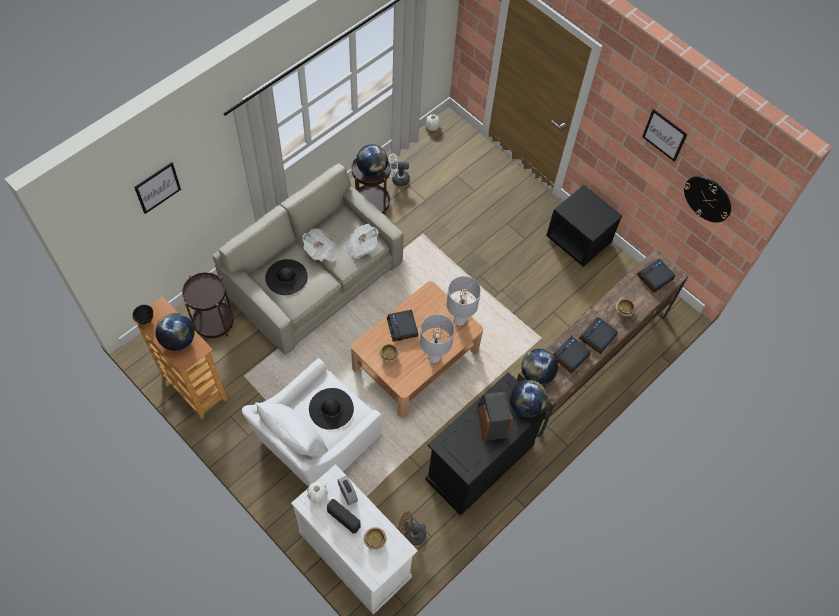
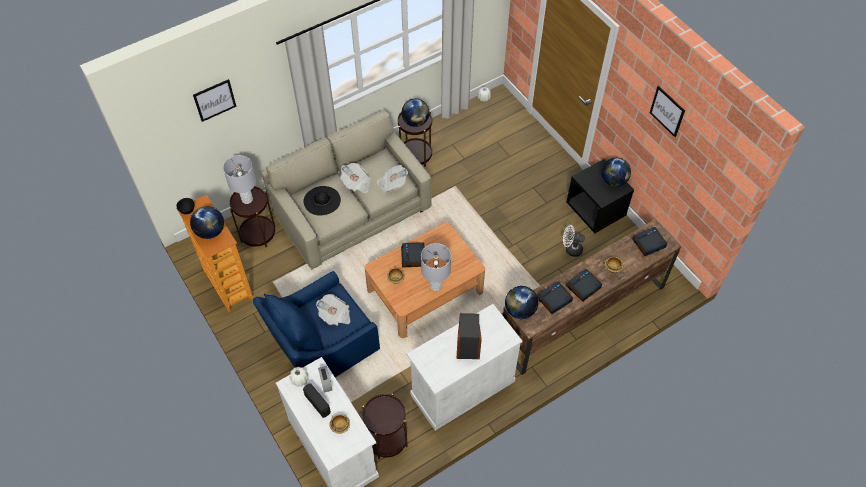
camera: 15 degrees right, 5 degrees down
(316, 440) = (322, 345): white armchair -> blue armchair
(331, 408) = (335, 315): black hat -> newspaper
(397, 179) = (443, 137): white fan -> white fan (571, 249)
(411, 534) = (387, 439): brown fan -> brown side table
(459, 320) = (465, 258): grey table lamp -> grey table lamp (247, 199)
(479, 462) = (462, 387): black cabinet -> white cabinet
(526, 405) = (502, 334): globe -> globe (613, 181)
(708, 198) = (702, 174): wall clock -> none

